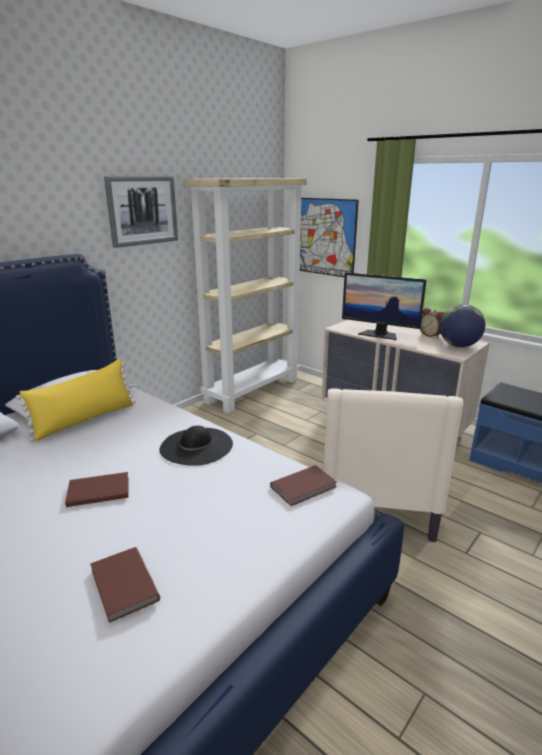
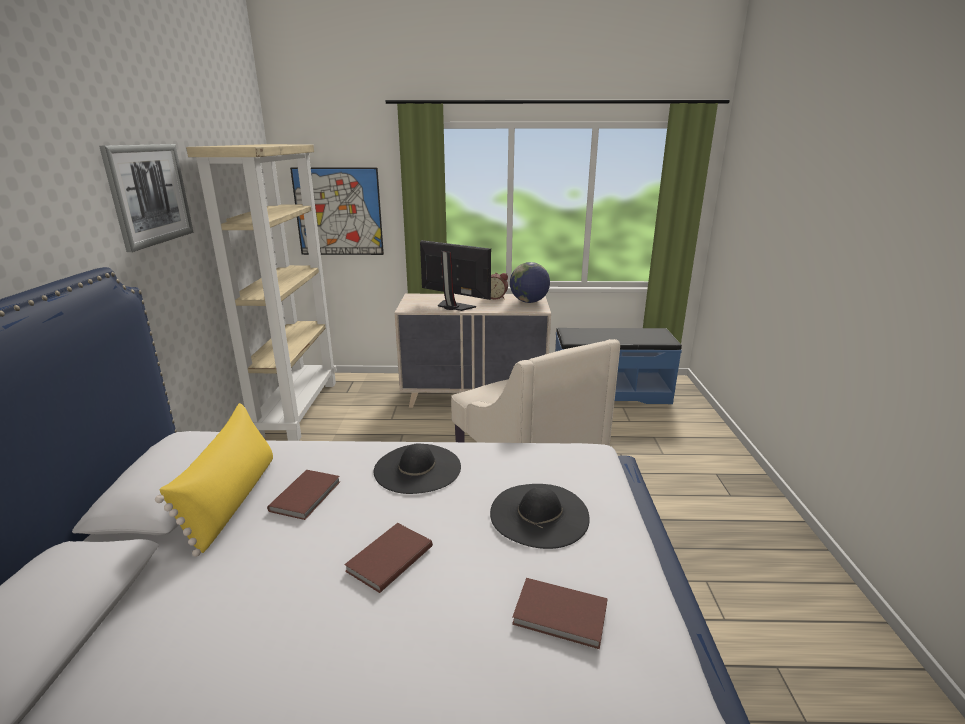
camera: 40 degrees left, 0 degrees up
(221, 516) = (539, 514): none -> black hat
(305, 487) = (563, 459): brown book -> brown book (307, 496)
(379, 334) = (453, 306): monitor -> monitor turned 135 degrees counterclockwise

